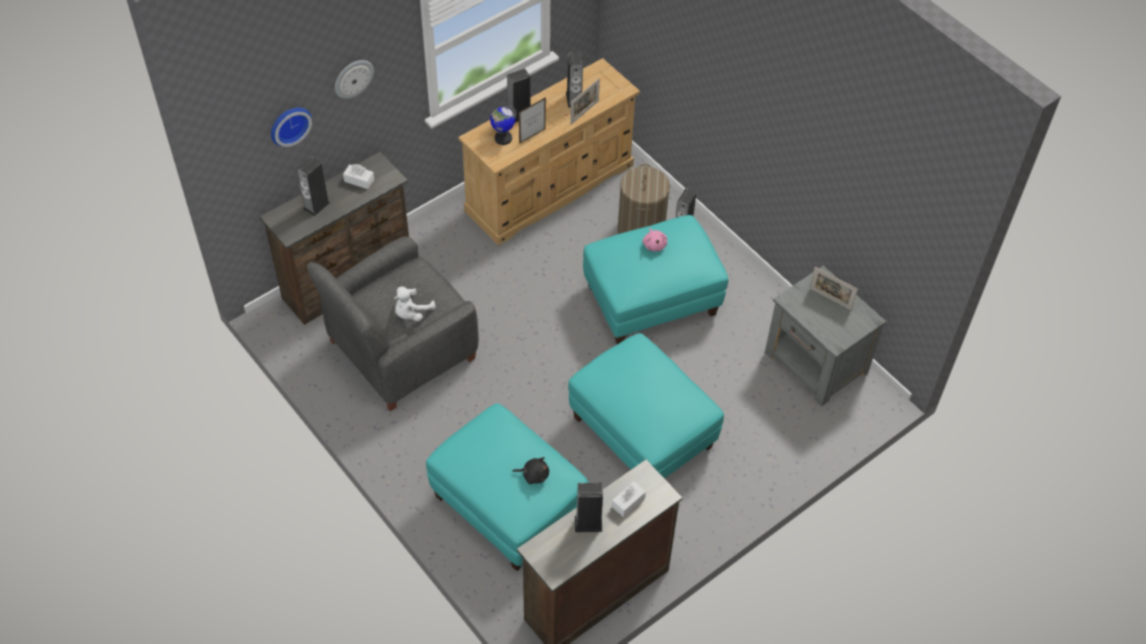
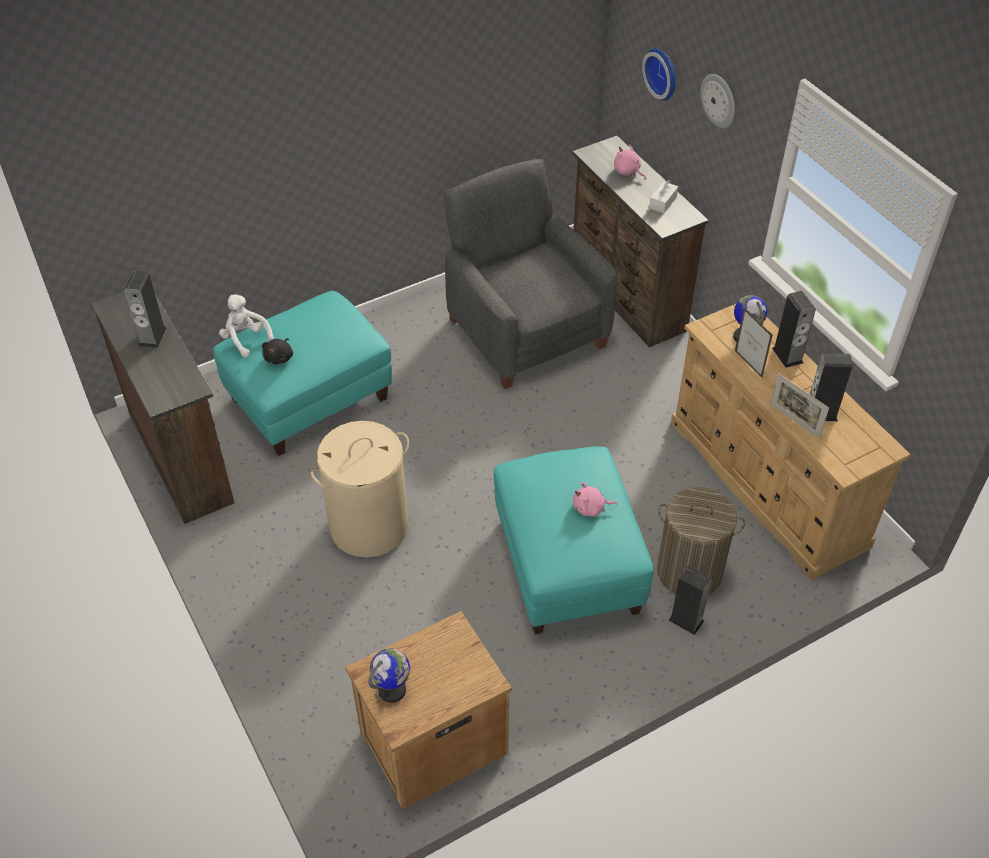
camera: 100 degrees right, 5 degrees down
(316, 205) = (628, 172): speaker -> pink plush toy
(411, 313) = (515, 281): white plush toy -> white plush toy (246, 339)
(628, 502) = (163, 370): white tissue box -> none
(642, 433) = (369, 526): turquoise ottoman -> beige laundry basket
(816, 364) = (431, 743): grey nightstand -> brown nightstand
(830, 299) = (446, 682): picture frame -> none
(845, 327) = (392, 690): none -> globe

